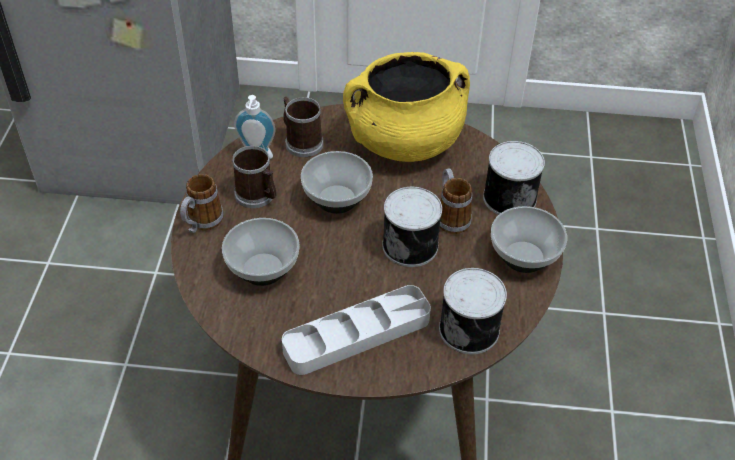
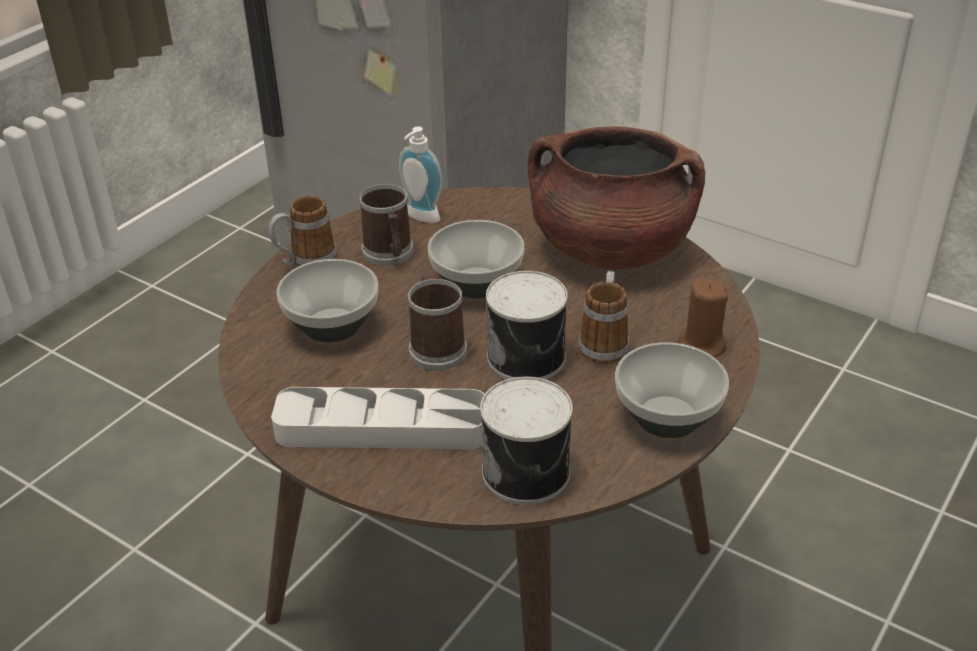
camera: 30 degrees right, 10 degrees down
(301, 141) = (484, 216): mug -> mug (436, 347)
(404, 141) = (610, 249): yellow cooking pot -> brown cooking pot
(509, 197) = (701, 346): can -> brown candle

